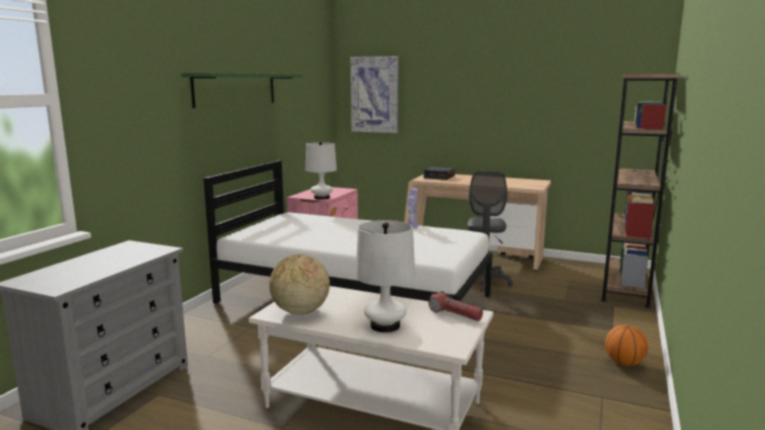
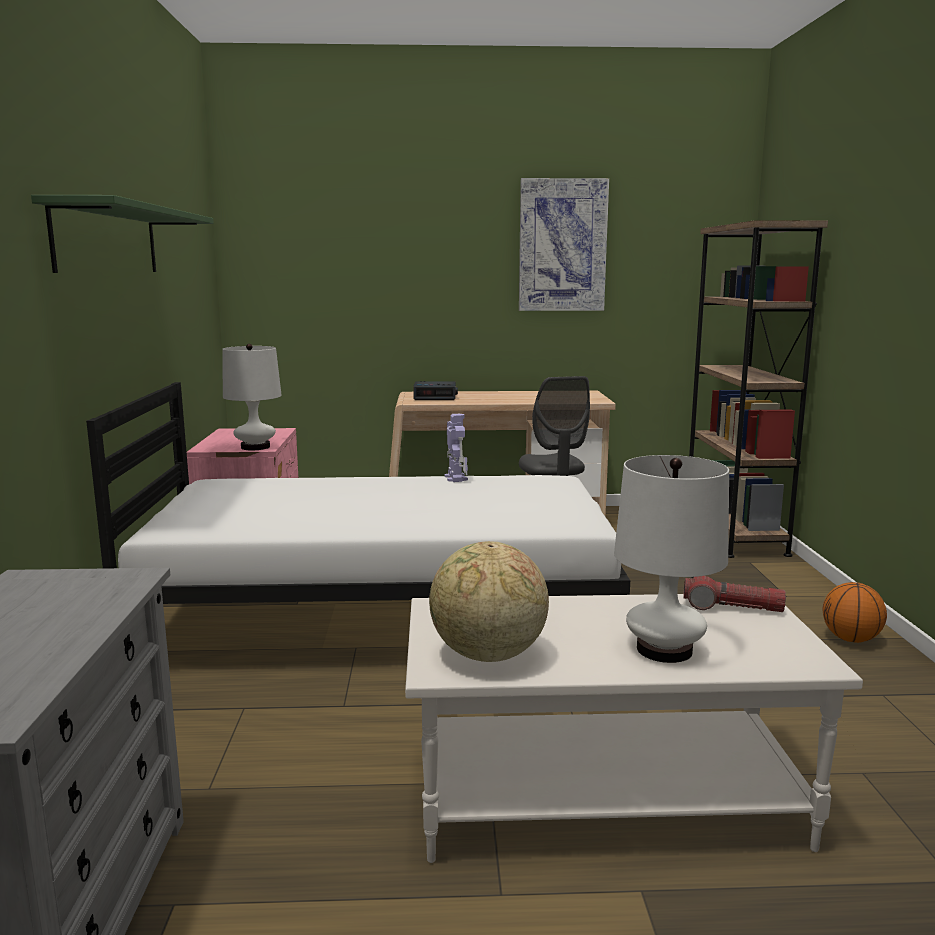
camera: 25 degrees left, 0 degrees up
(375, 94) = (300, 263): picture -> picture (562, 245)

